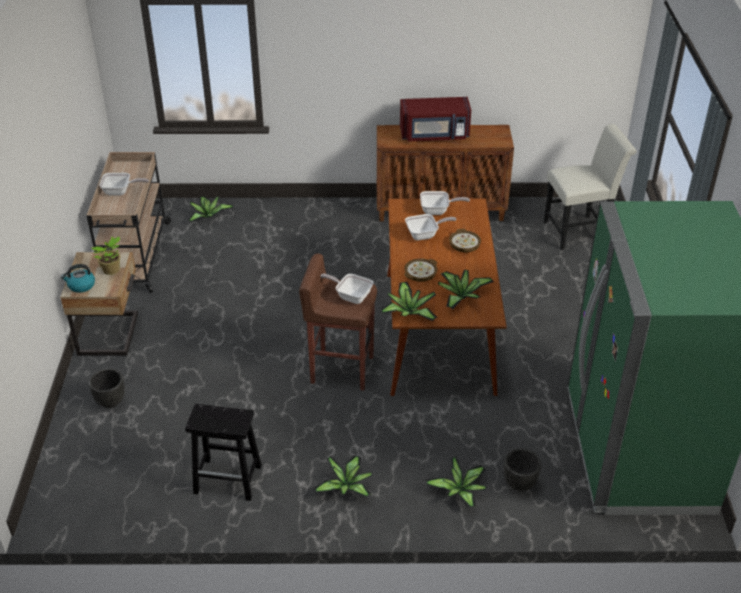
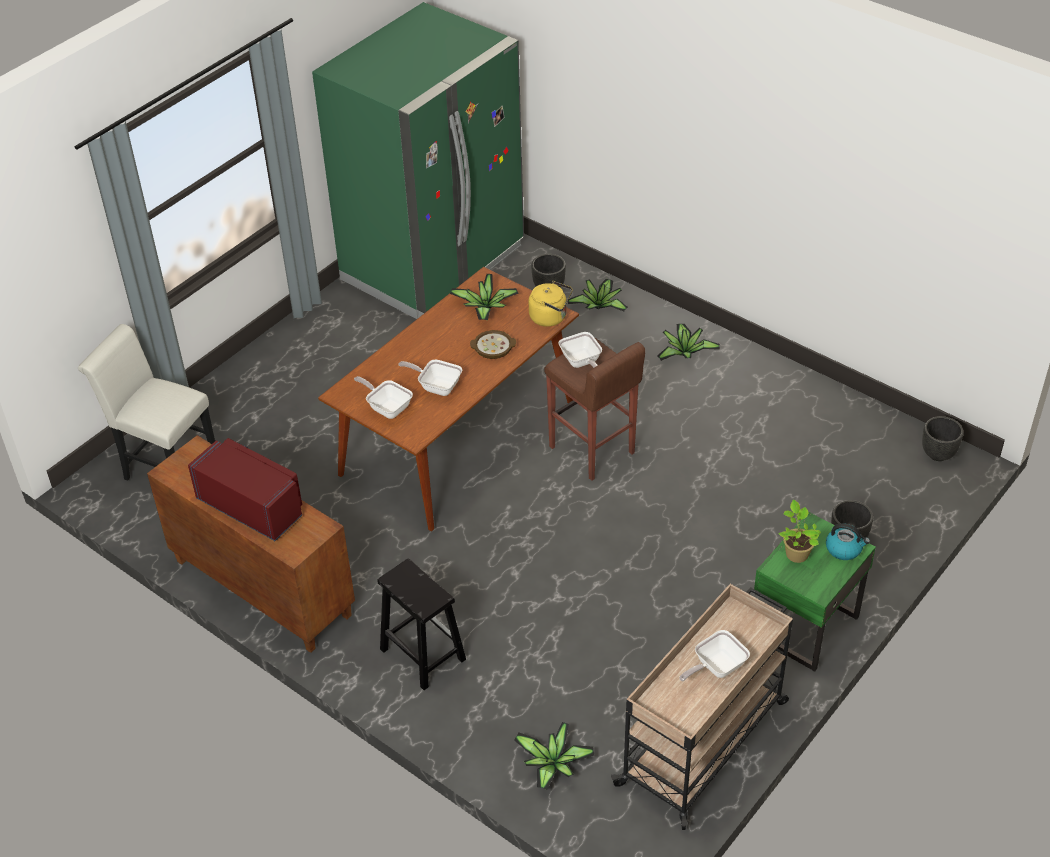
camera: 140 degrees left, 5 degrees up
(68, 507) = (938, 454): none -> black planter
(111, 334) = (804, 627): beige nightstand -> green nightstand
(120, 192) = (715, 667): frying pan -> frying pan turned 75 degrees counterclockwise
(229, 479) = (779, 407): black stool -> black stool (421, 654)
(408, 313) = (550, 317): potted plant -> yellow kettle
(464, 245) = (414, 356): bowl -> none

